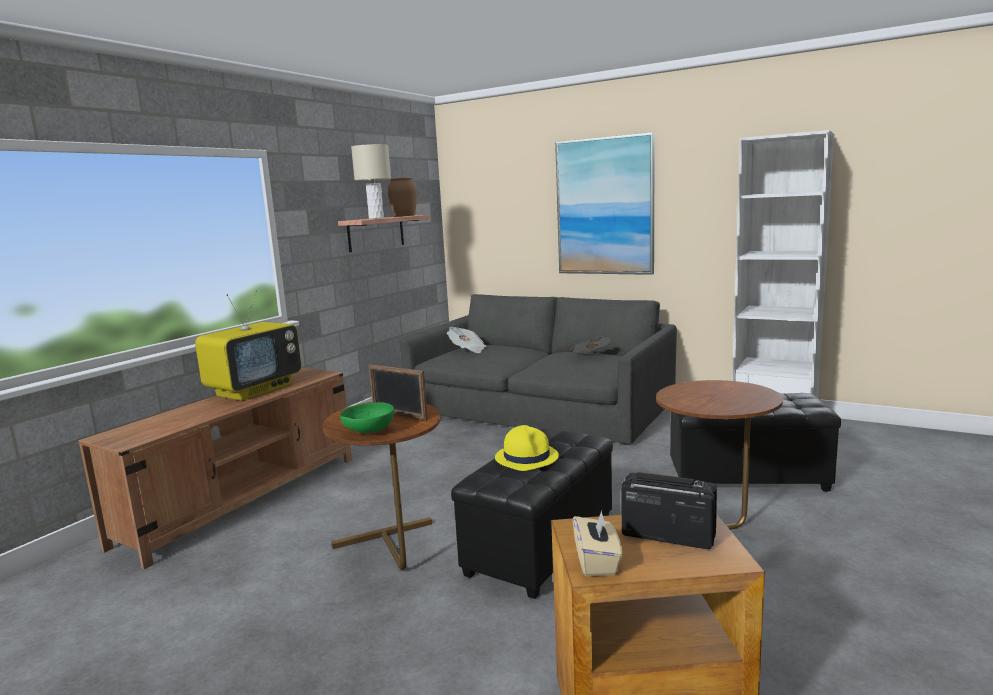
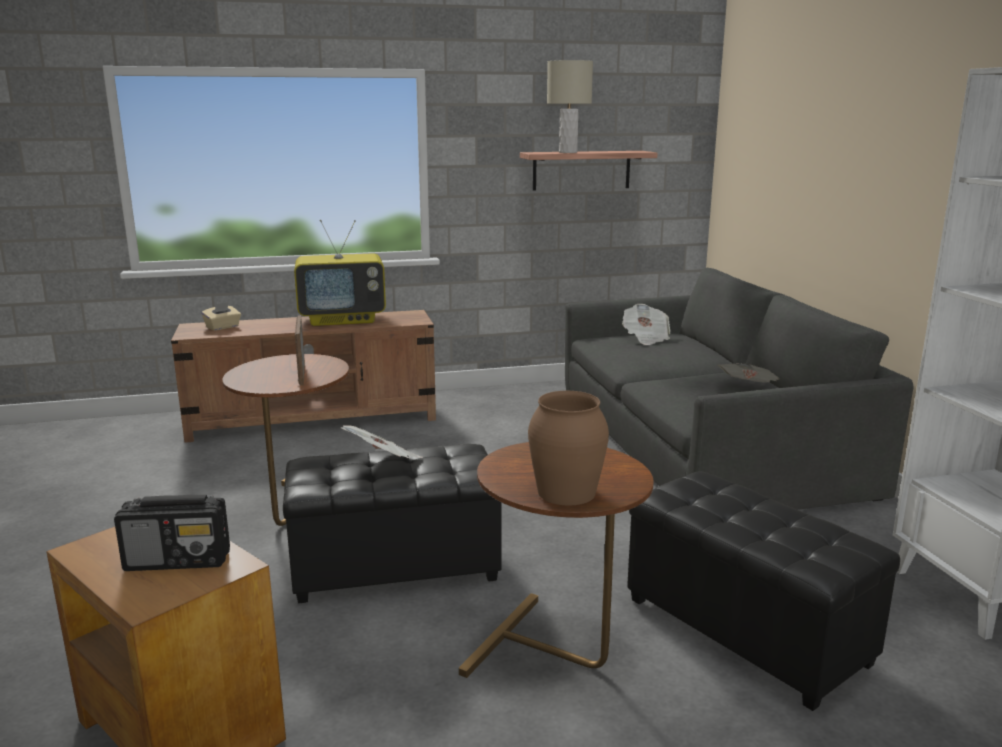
camera: 45 degrees right, 5 degrees up
(369, 432) = (248, 379): green bowl -> none
(404, 216) = (622, 151): brown vase -> brown vase (566, 492)
(526, 457) = (383, 462): yellow hat -> newspaper
(597, 562) = (99, 547): beige tissue box -> beige tissue box (223, 327)
(605, 206) = (867, 166): picture -> none
(667, 535) = (179, 561): radio -> radio turned 105 degrees clockwise

